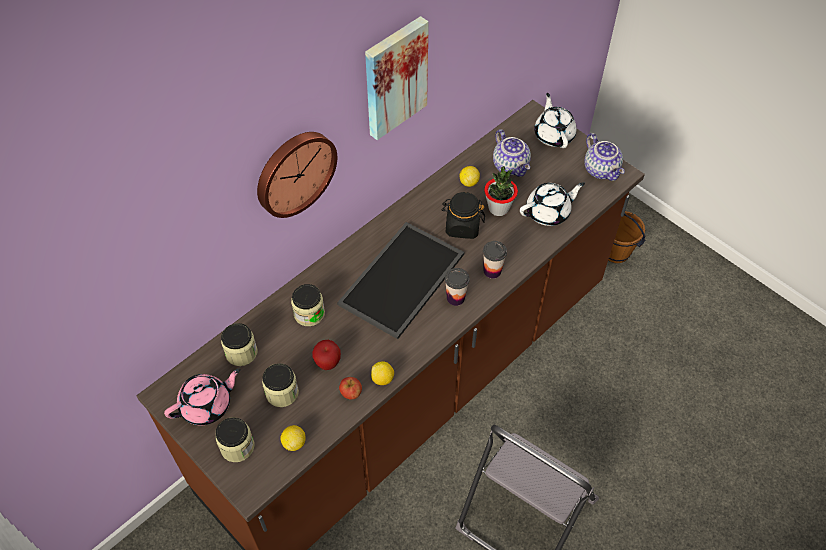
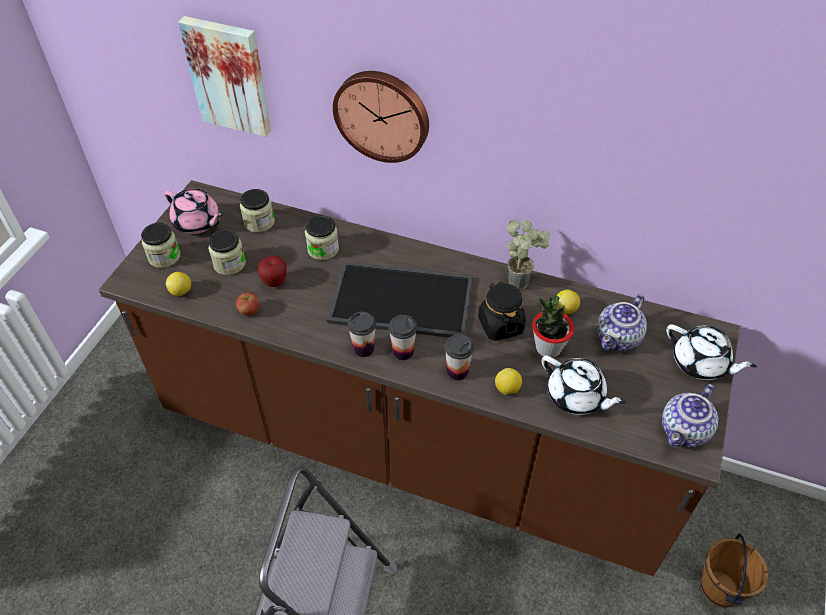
camera: 65 degrees right, 5 degrees down
(382, 379) = (275, 328): lemon -> lemon (507, 389)
(394, 77) = (529, 113): picture -> picture (229, 75)
(425, 194) = (522, 280): none -> potted plant
(438, 323) = (363, 348): none -> cup
(554, 135) = (700, 364): white teapot -> white teapot turned 75 degrees clockwise

